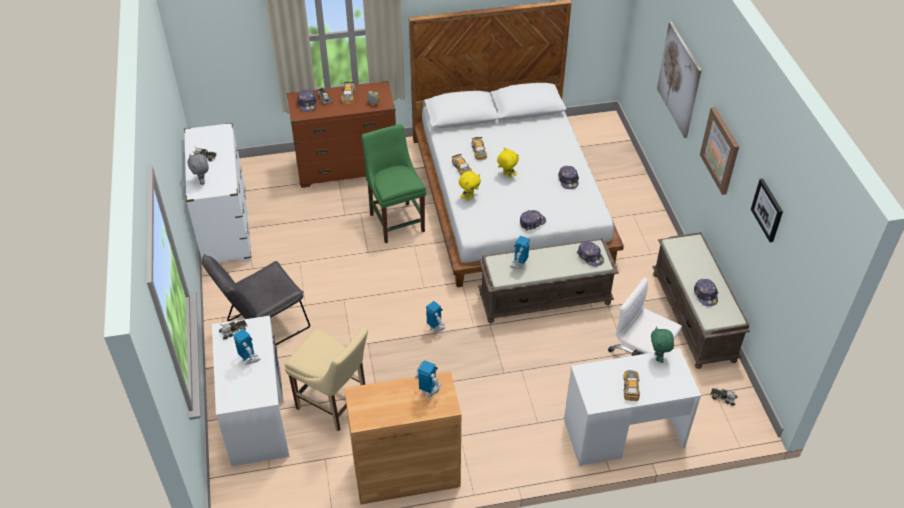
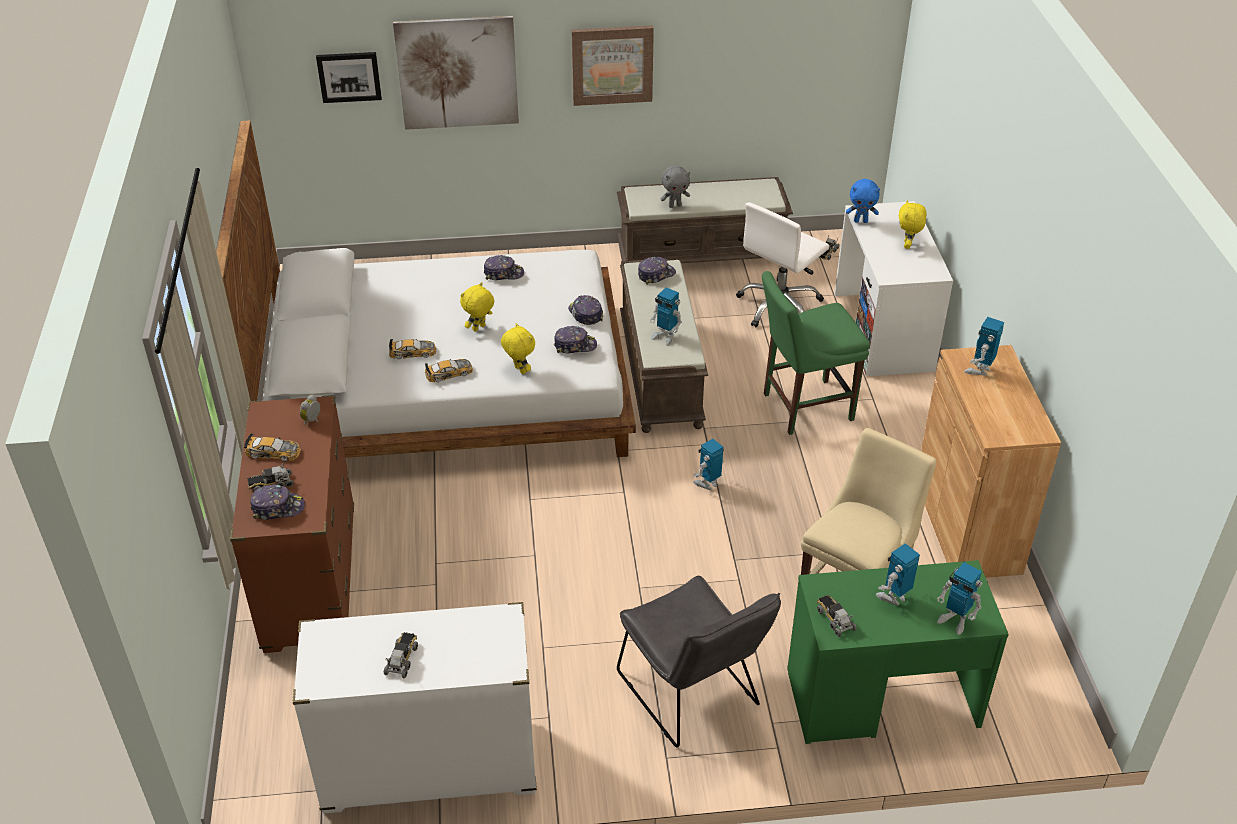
camera: 85 degrees left, 5 degrees down
(202, 181) = (477, 657): grey plush toy -> grey plush toy (675, 205)
(228, 388) = (954, 620): none -> toy robot
(256, 416) = (882, 698): white desk -> green desk
(396, 220) = (466, 518): green chair -> green chair (803, 407)
(631, 387) = (908, 245): toy car -> yellow plush toy
(658, 357) = (861, 221): green plush toy -> blue plush toy
(705, 295) = (730, 198): cap -> cap (575, 345)
(768, 210) = (749, 36): picture -> picture (349, 76)

